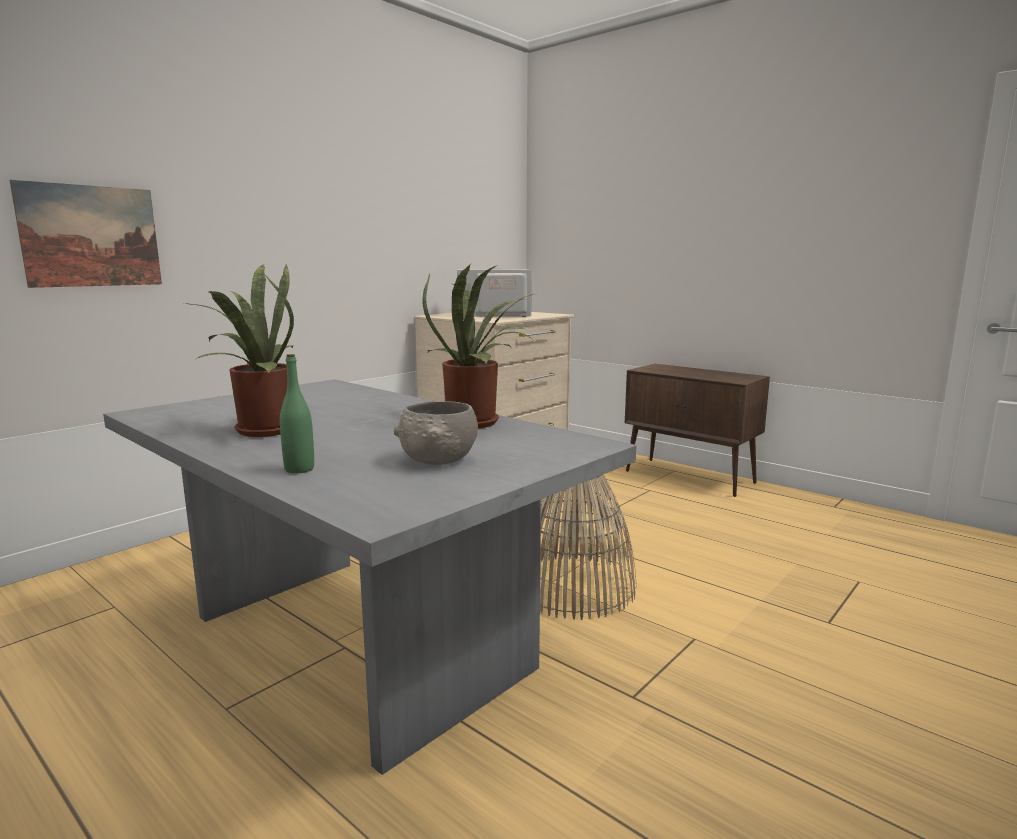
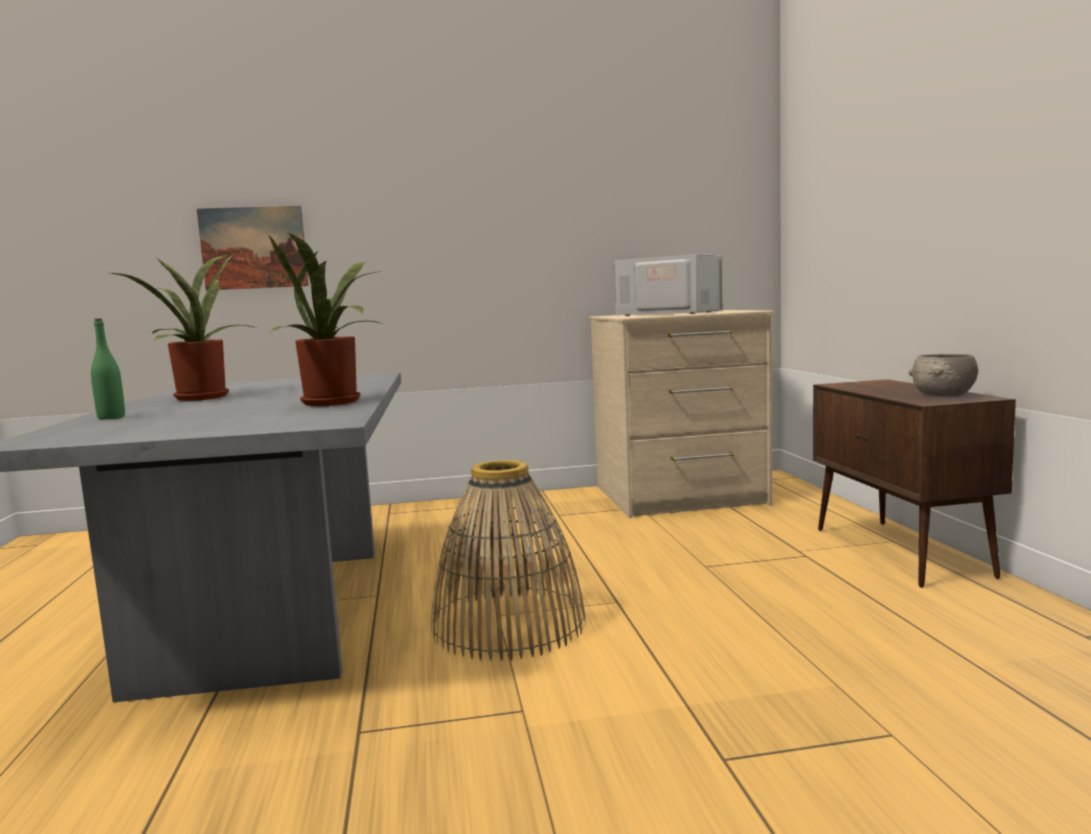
camera: 40 degrees right, 5 degrees down
(439, 460) = (193, 421): grey bowl -> grey bowl (943, 395)

